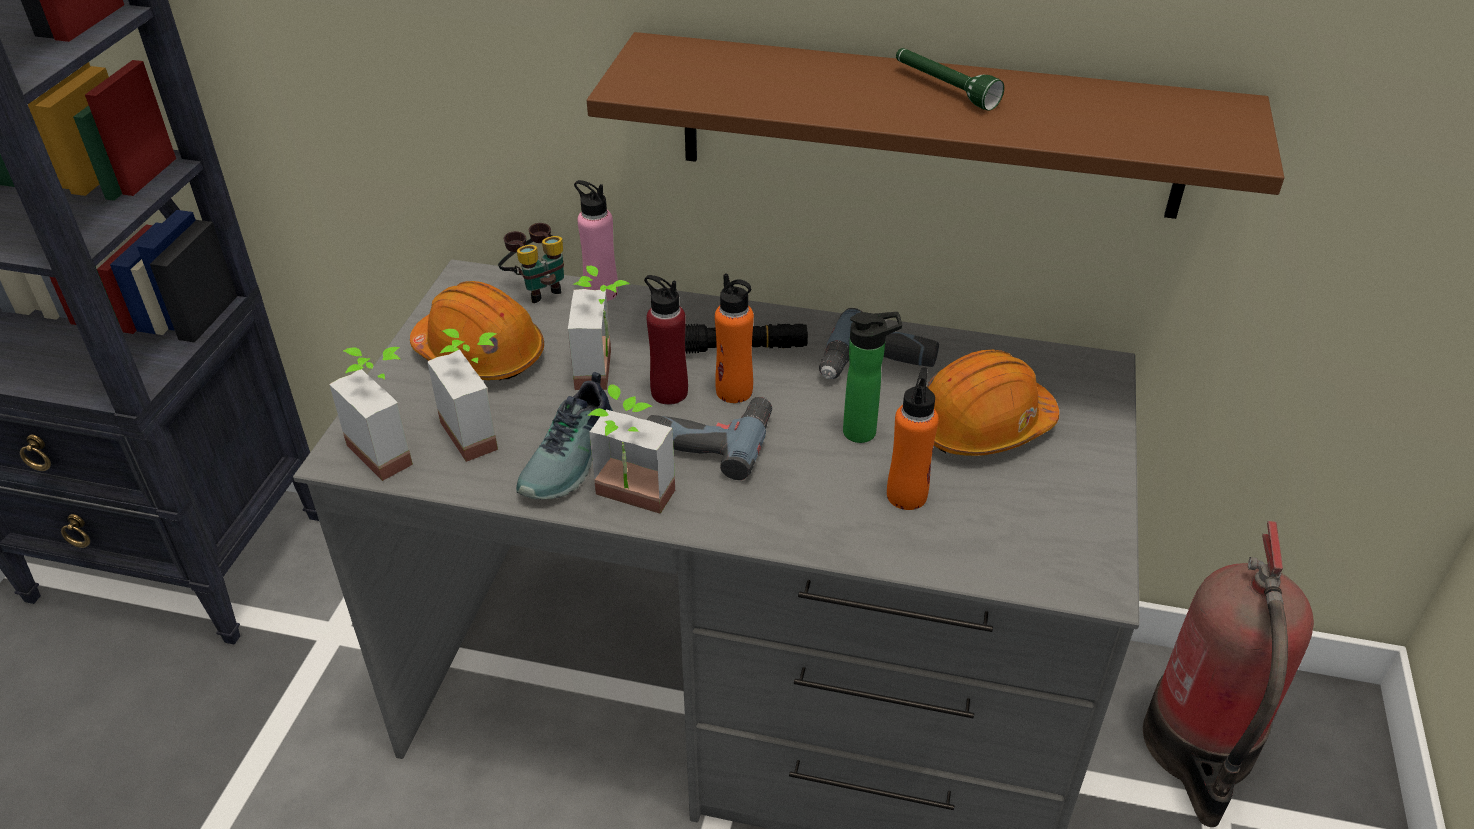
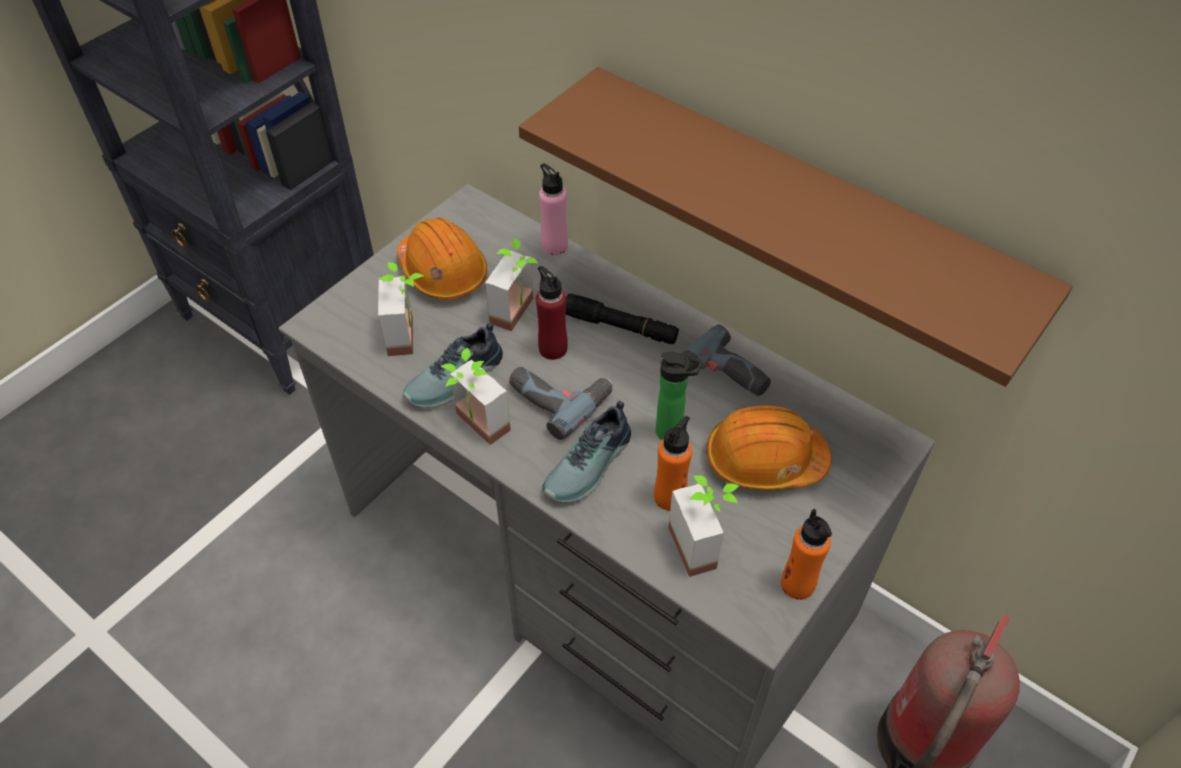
camera: 25 degrees right, 10 degrees up
(392, 448) = (348, 328): potted plant -> potted plant (703, 544)
(538, 288) = (512, 228): binoculars -> none
(734, 391) = (599, 364): orange bottle -> orange bottle (797, 584)
(796, 495) = (590, 466): none -> shoe
(943, 88) = (794, 194): green flashlight -> none

